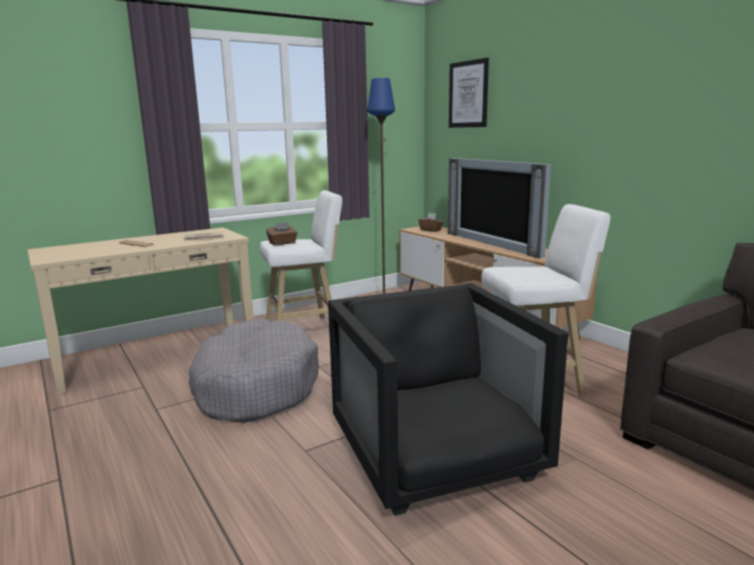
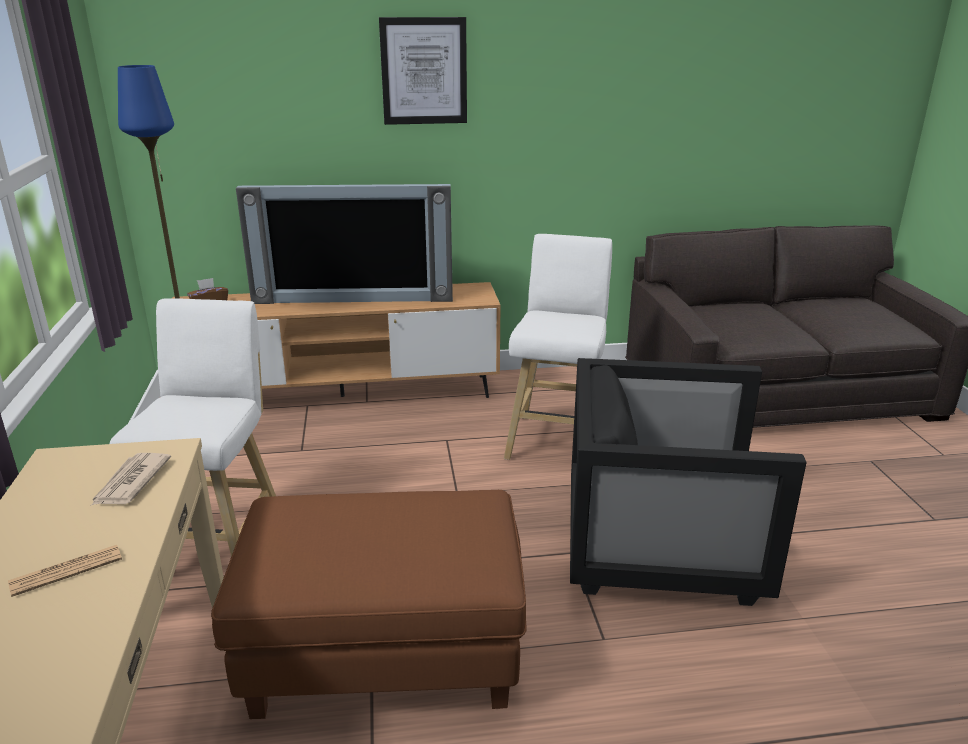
camera: 65 degrees left, 10 degrees up
(255, 386) = (386, 650): grey dog bed -> brown ottoman
(282, 243) = (192, 422): brown tissue box -> none
(468, 94) = (225, 79): picture -> picture (424, 71)

